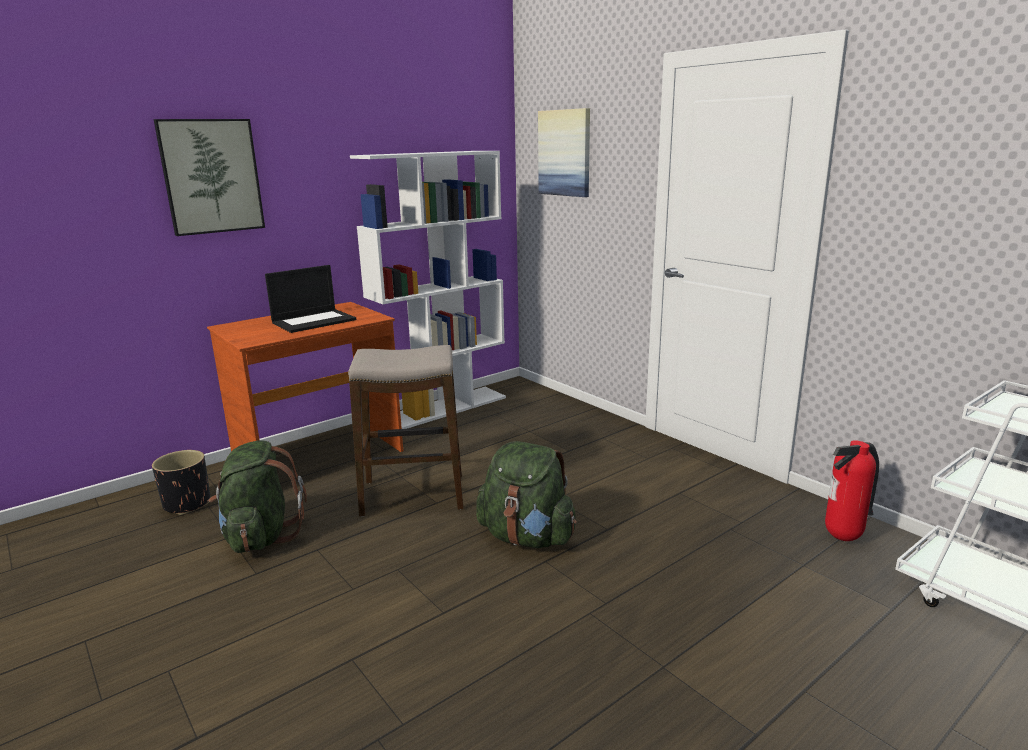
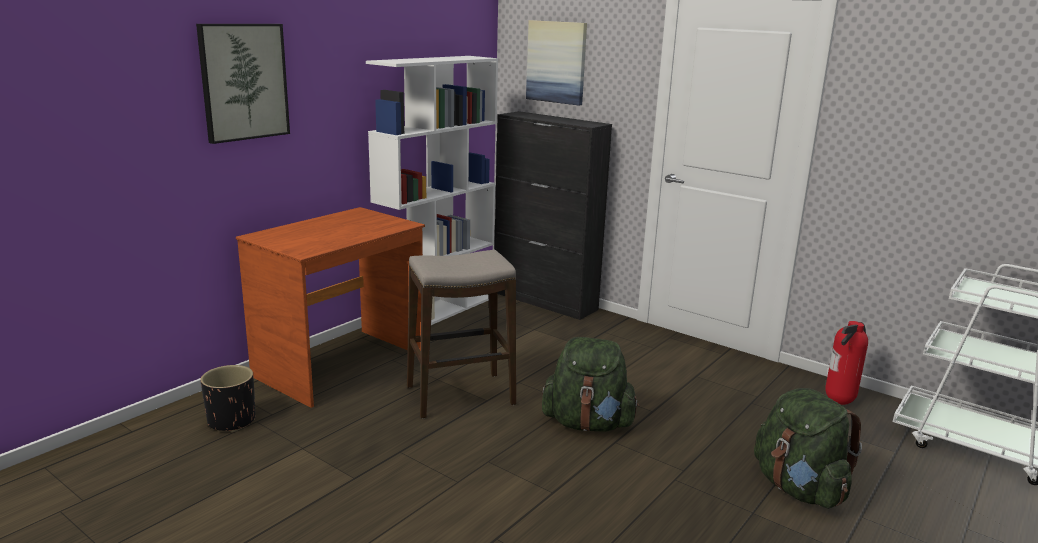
camera: 15 degrees left, 0 degrees up
(261, 536) = (334, 444): green backpack -> green backpack (799, 488)
(314, 321) = (346, 228): laptop -> none
(557, 403) = (545, 301): none -> black cabinet

